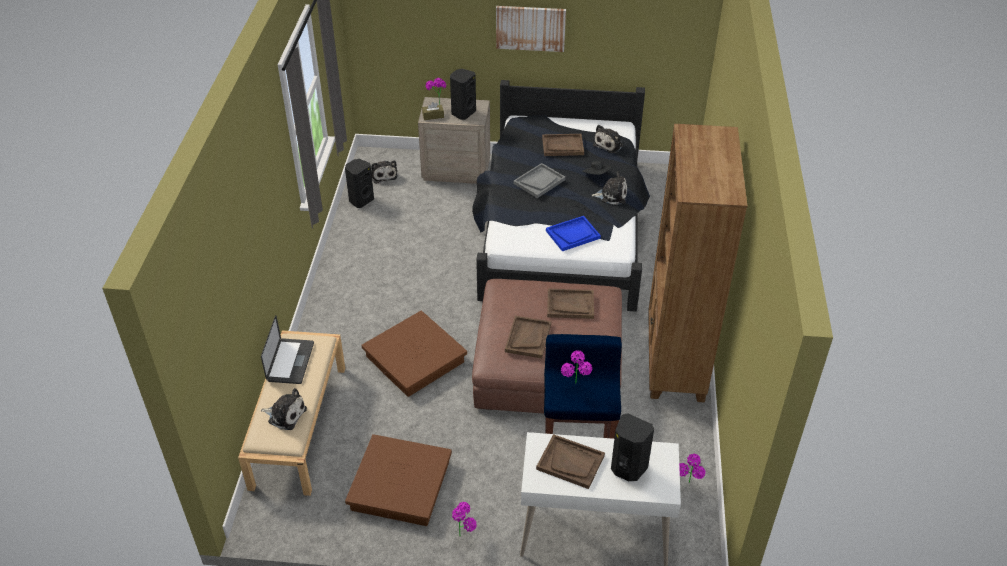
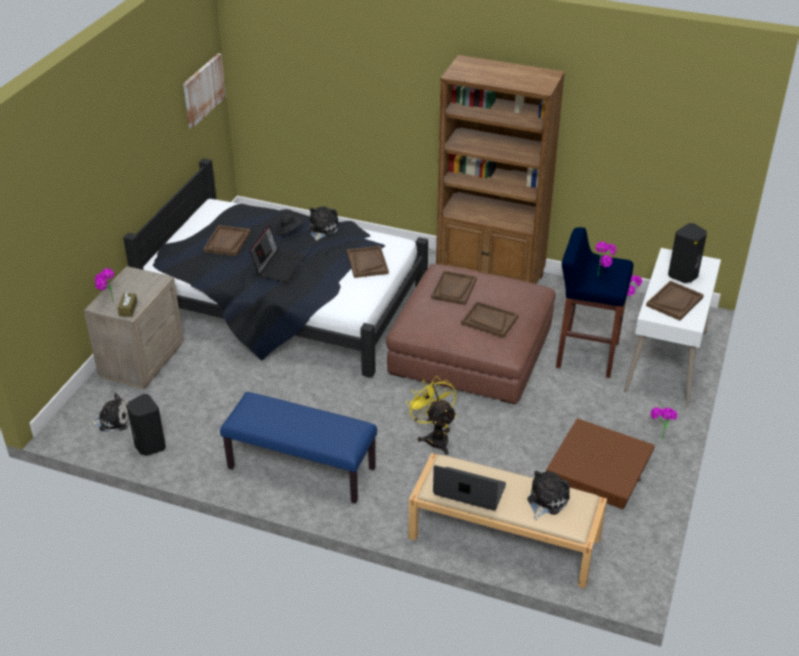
camera: 75 degrees left, 5 degrees down
(355, 285) = (300, 468): none -> blue bench
(414, 359) = (434, 437): brown storage box -> yellow fan
(462, 112) = (137, 287): black speaker -> none
(530, 28) = (127, 161): picture -> picture (203, 90)
(539, 181) = (278, 265): grey tray -> laptop
(573, 234) = (367, 263): blue tray -> brown tray
(609, 144) = (241, 215): plush toy -> none

